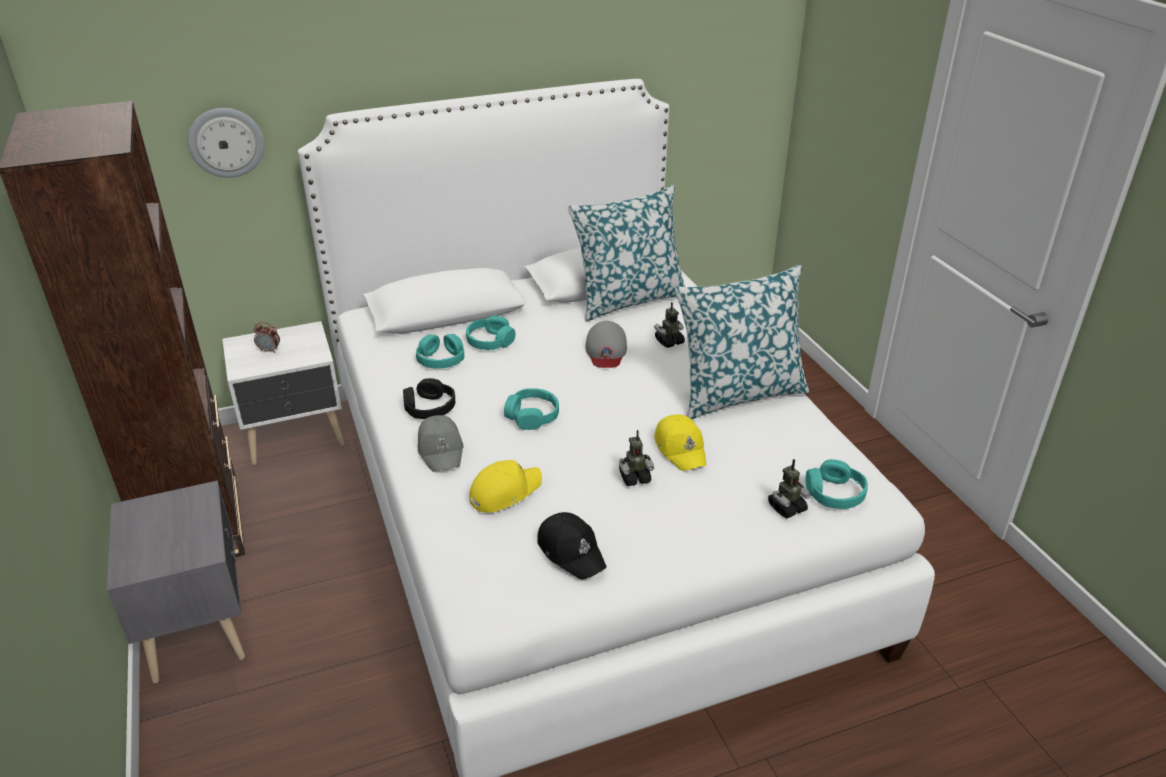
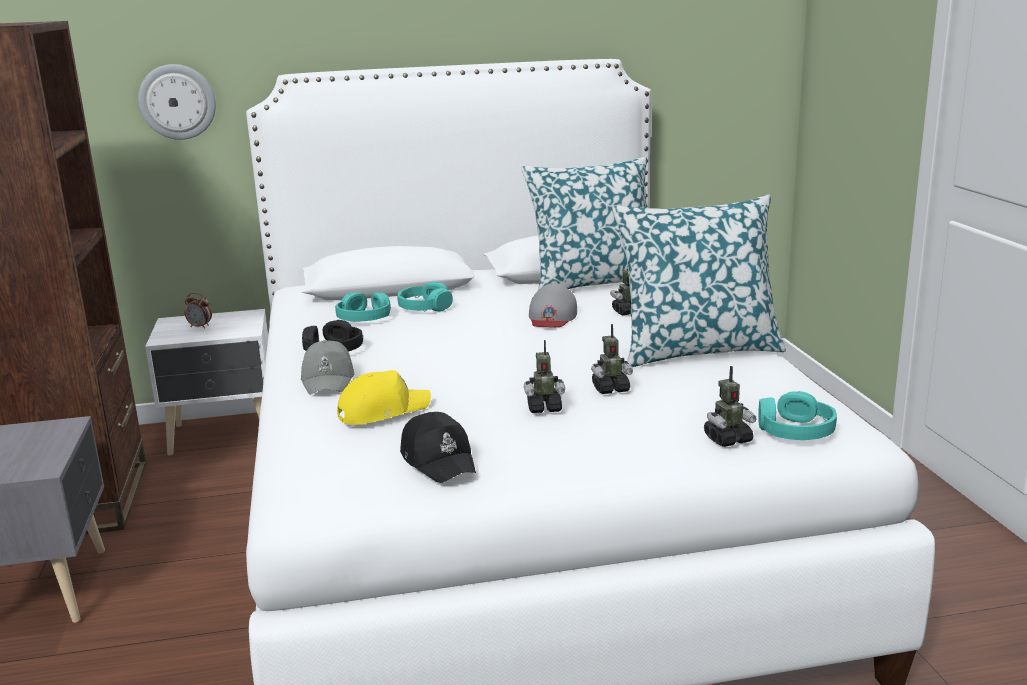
camera: 10 degrees right, 15 degrees down
(532, 416) = (444, 358): turquoise headphones -> none
(681, 449) = (610, 389): yellow cap -> toy robot

